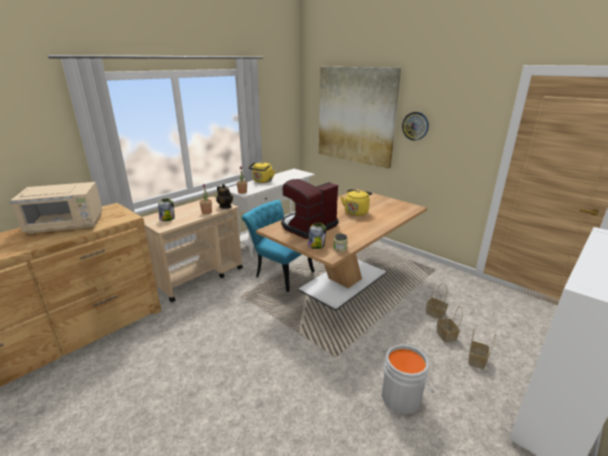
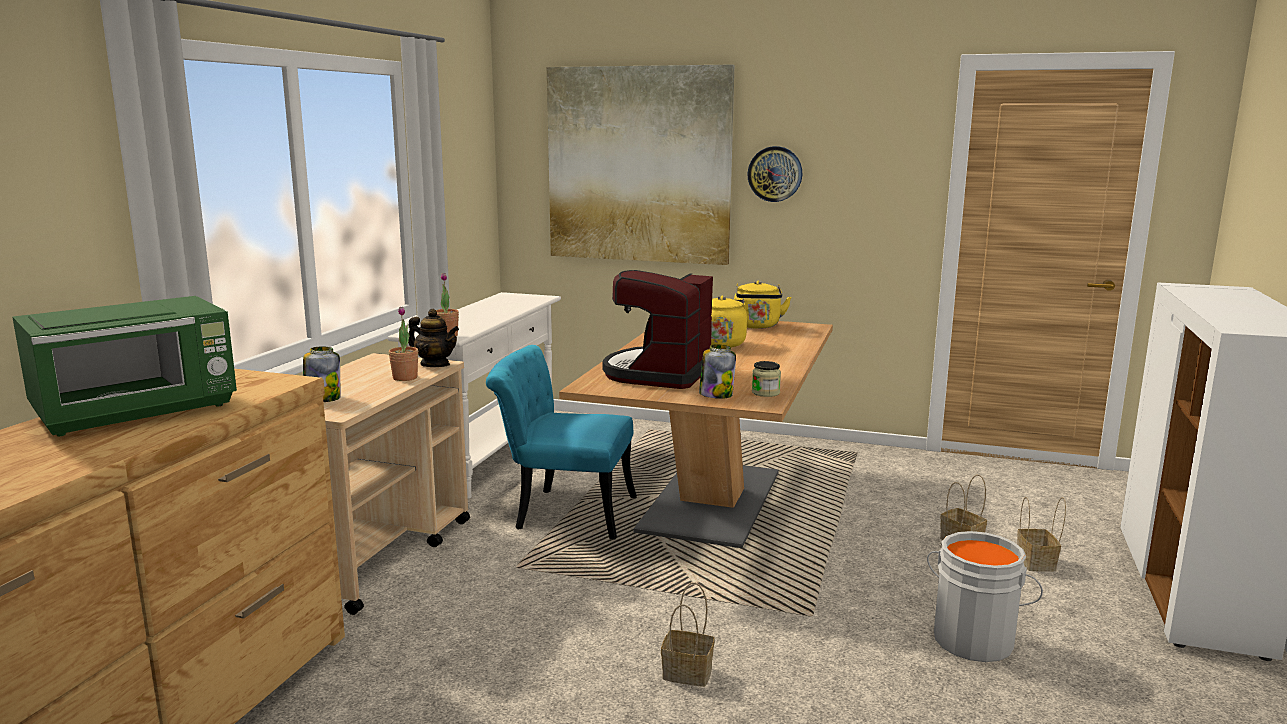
camera: 25 degrees left, 10 degrees down
(67, 225) = (139, 412): beige microwave -> green microwave
(262, 181) = (464, 316): yellow kettle -> yellow kettle (757, 326)
(436, 314) = (917, 515): basket -> basket (689, 673)

